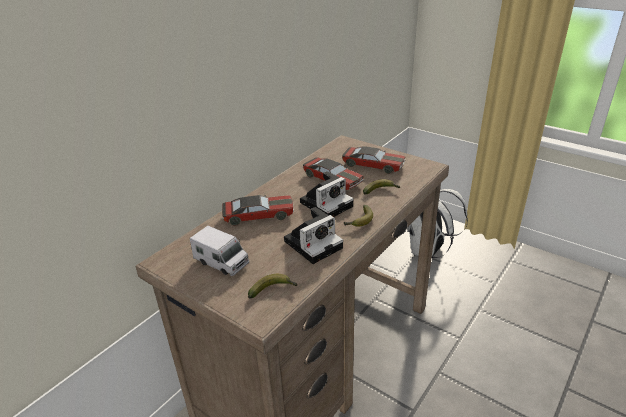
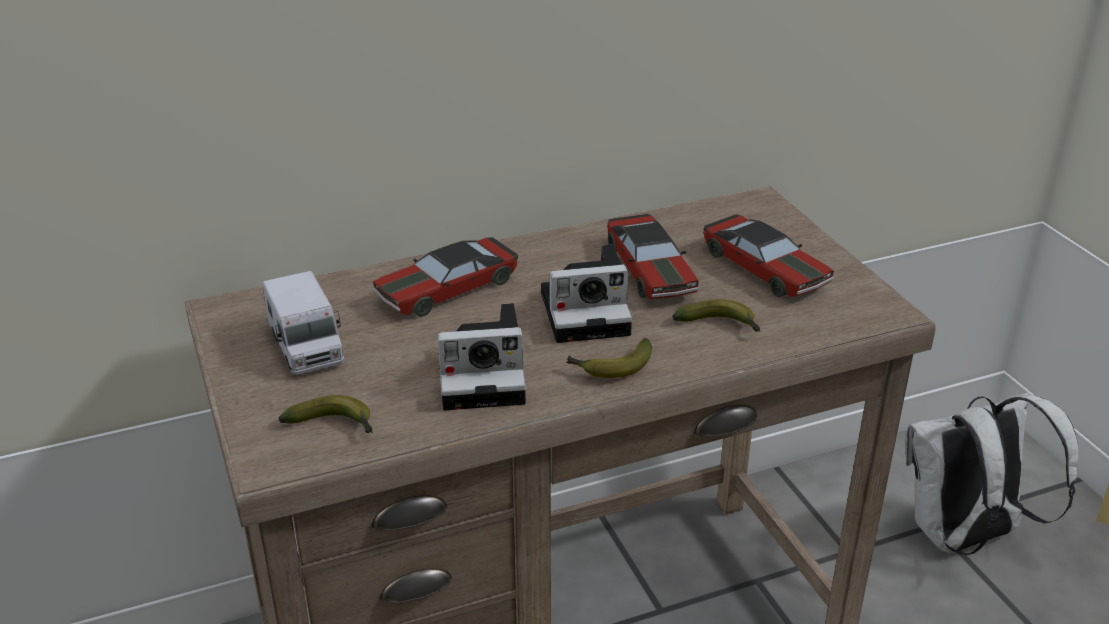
camera: 30 degrees right, 0 degrees up
(259, 215) = (447, 289): toy car -> toy car turned 120 degrees clockwise

